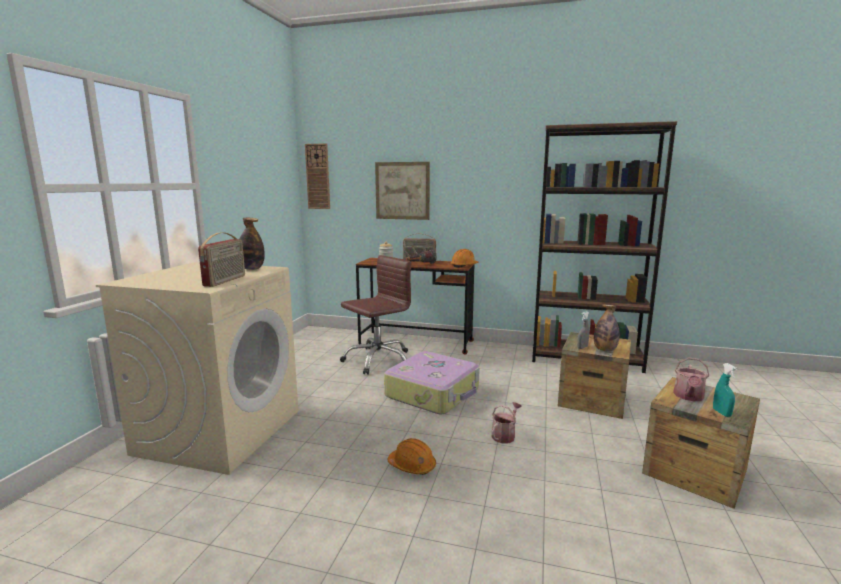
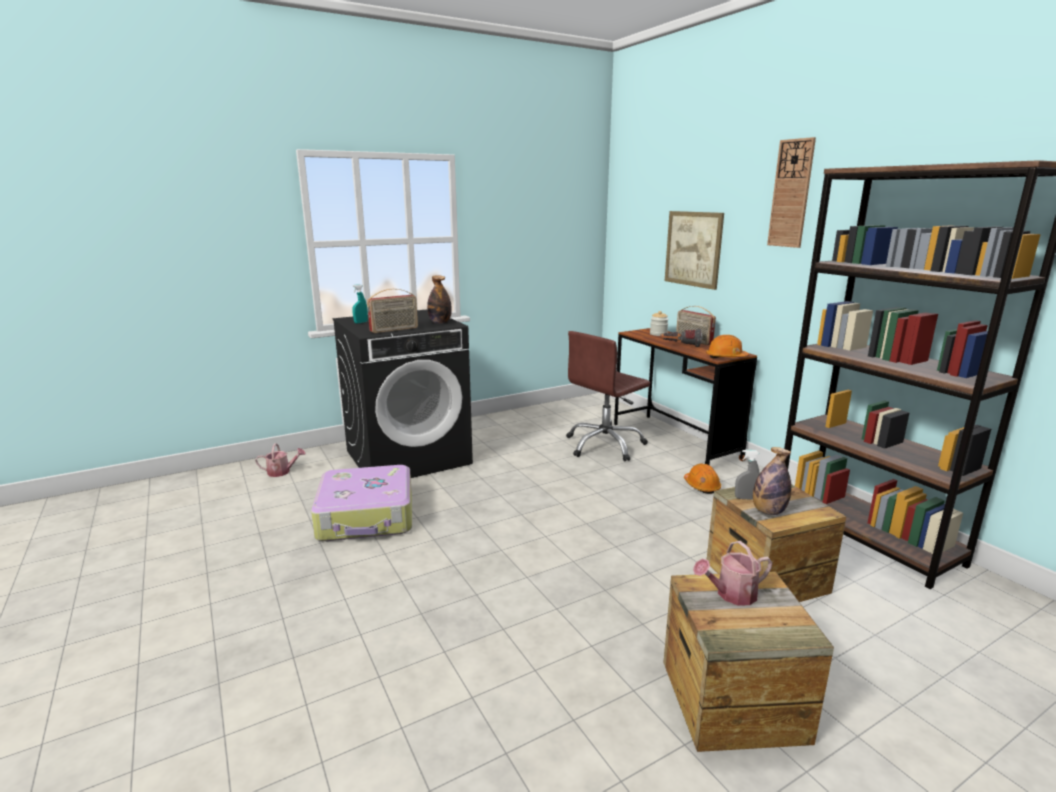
camera: 45 degrees right, 5 degrees up
(220, 431) = (409, 457): beige washing machine -> black washing machine
(318, 176) = (620, 225): wall clock -> wall clock (791, 194)
(377, 360) = (605, 445): brown office chair -> brown office chair turned 135 degrees clockwise
(412, 466) = (479, 540): orange hard hat -> orange hard hat (701, 486)
(433, 393) = (600, 494): suitcase -> suitcase (367, 516)
(505, 435) = (594, 558): watering can -> watering can (282, 472)
(721, 413) = (724, 625): turquoise spray bottle -> turquoise spray bottle (361, 322)

